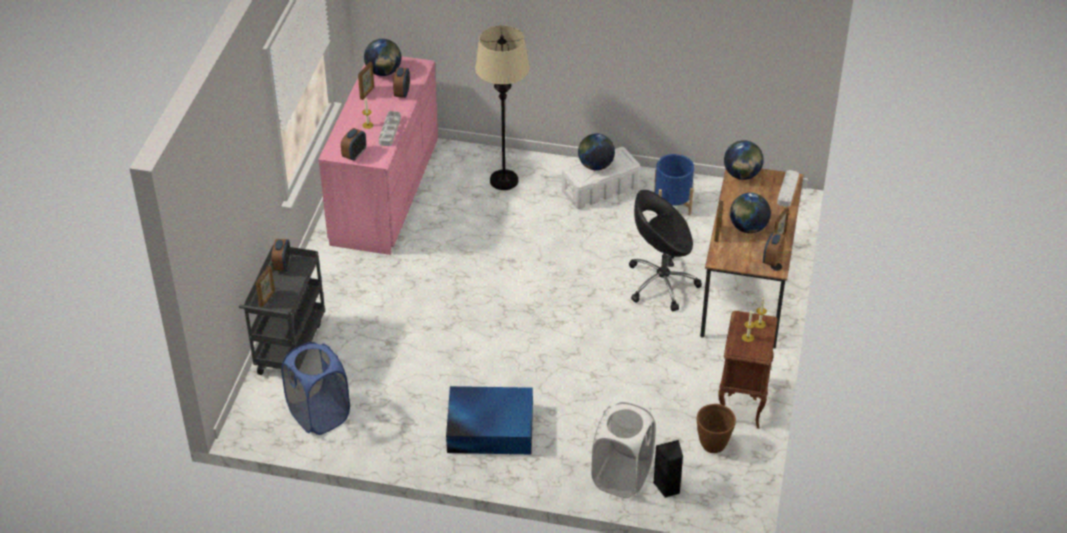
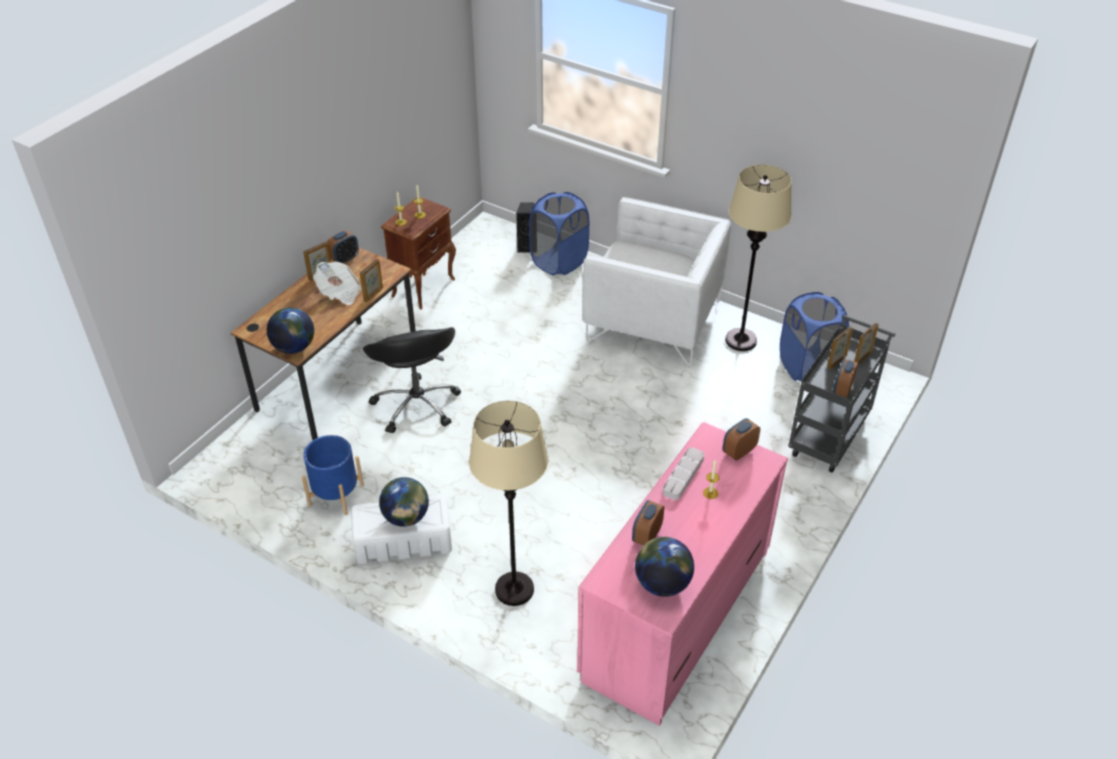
camera: 160 degrees left, 0 degrees up
(367, 93) = (697, 549): picture frame -> picture frame (836, 362)
(391, 428) = (741, 340): none -> beige floor lamp
(489, 428) = (653, 320): blue storage box -> white armchair
(622, 476) = (559, 261): white laundry basket -> blue laundry basket
(660, 283) = (417, 407): black office chair -> black office chair turned 60 degrees clockwise
(713, 445) = (472, 265): brown planter -> none
(748, 228) = (339, 292): globe -> newspaper
(787, 190) = (264, 318): grey tray -> none

